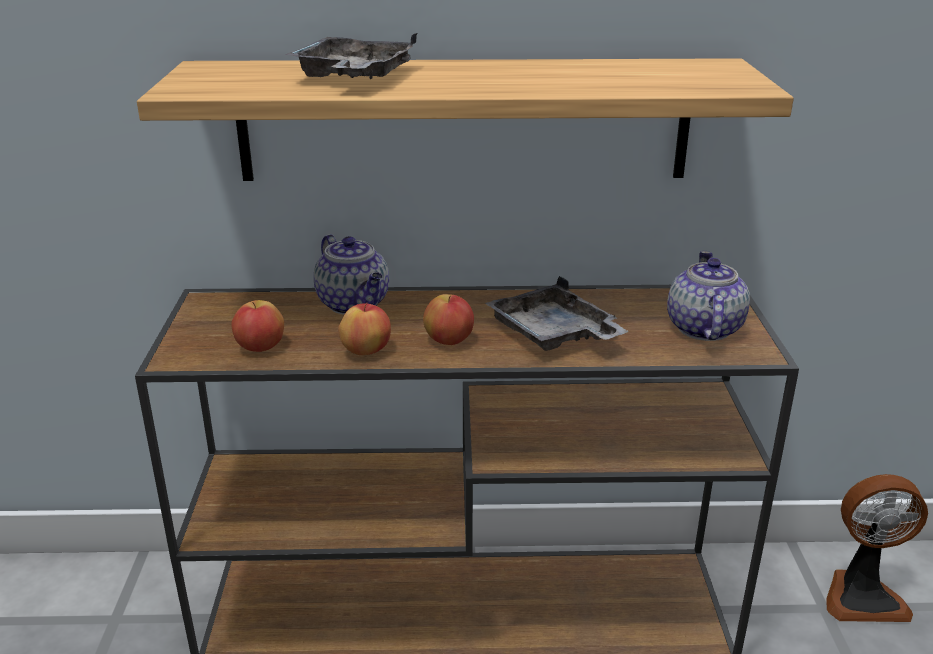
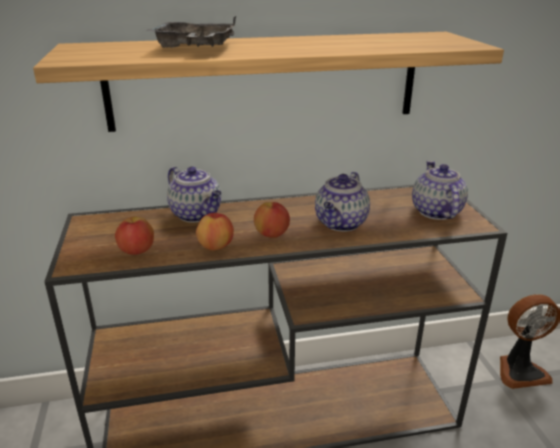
camera: 10 degrees left, 0 degrees up
(553, 334) = (341, 224): grey tray -> teapot

